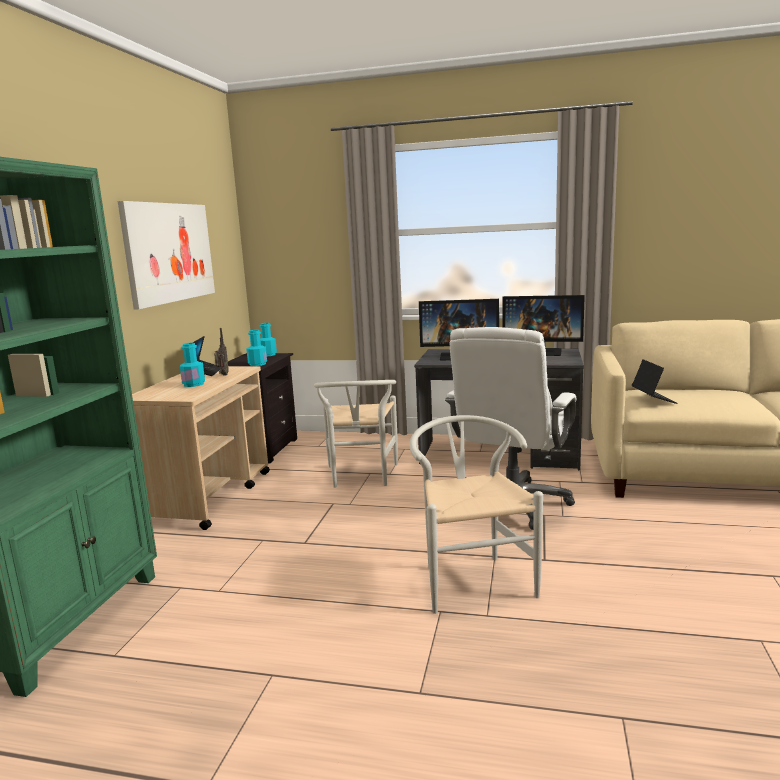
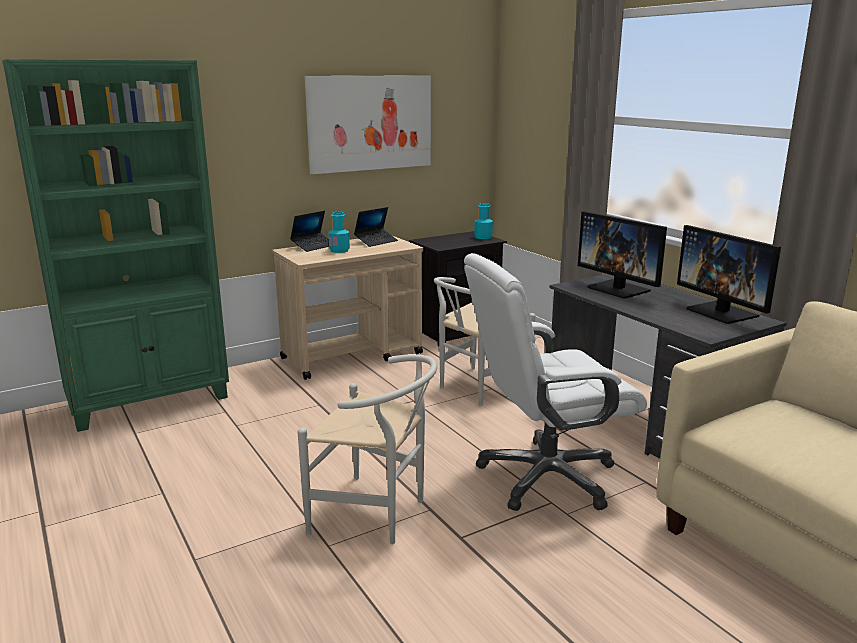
camera: 45 degrees right, 5 degrees up
(222, 375) = (376, 248): radio -> none
(257, 364) = (449, 245): turquoise bottle -> none
(472, 578) = (377, 514): white chair -> white chair turned 75 degrees clockwise
(653, 399) = (763, 423): laptop -> laptop (313, 246)

